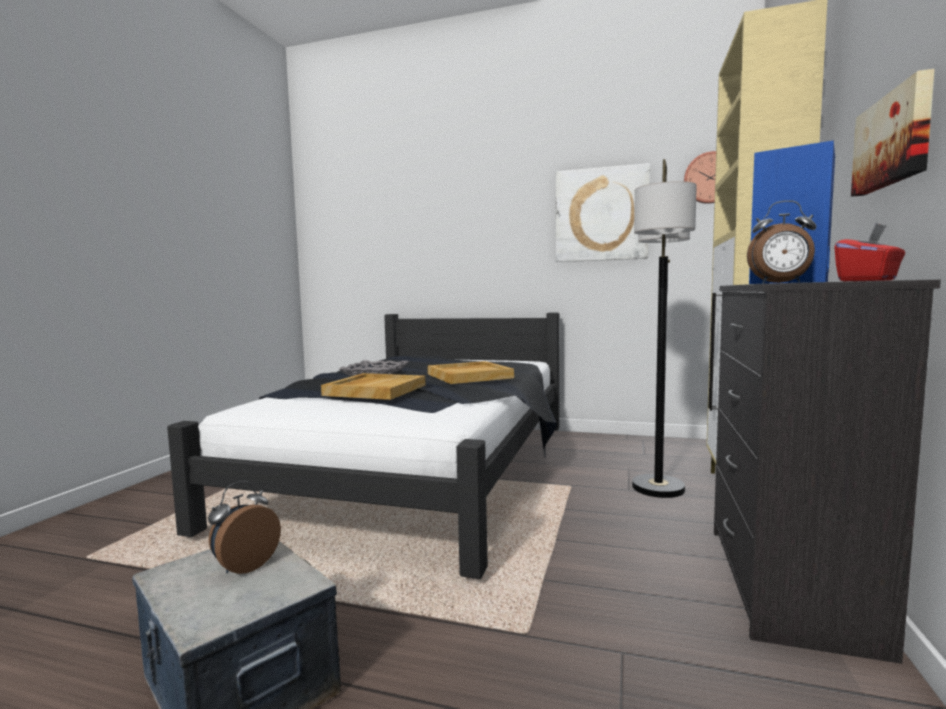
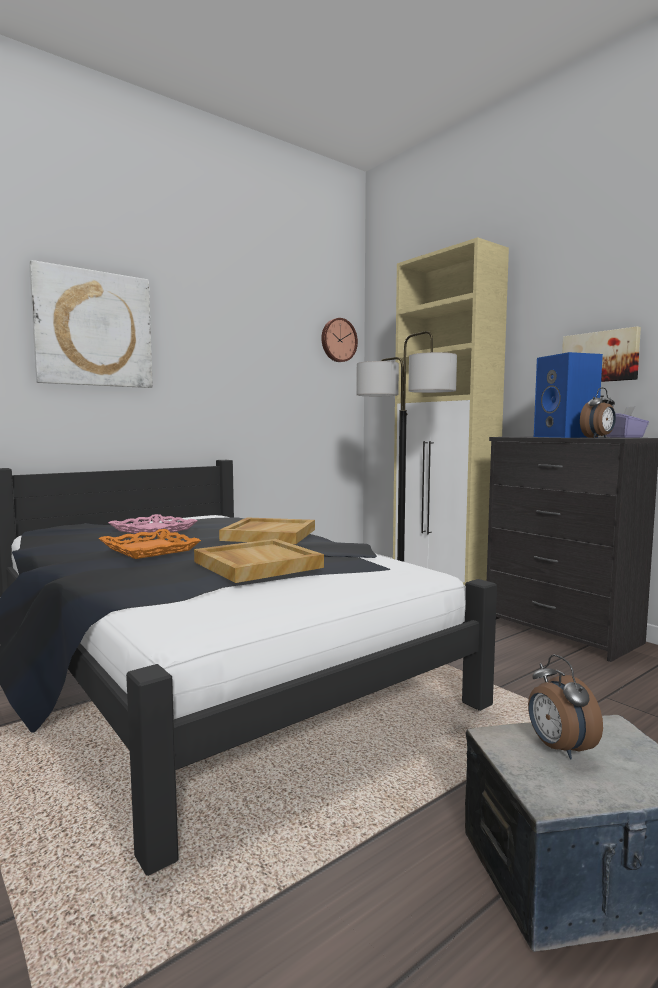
camera: 55 degrees left, 0 degrees up
(376, 372) = (150, 549): grey tray -> orange tray
(437, 363) = (153, 530): none -> pink tray
(601, 215) = (260, 359): picture -> picture (93, 329)
(868, 280) = (624, 437): red tissue box -> purple tissue box

